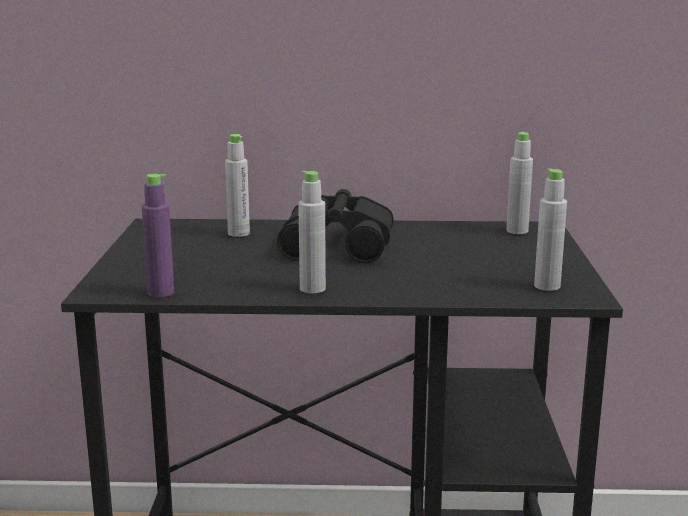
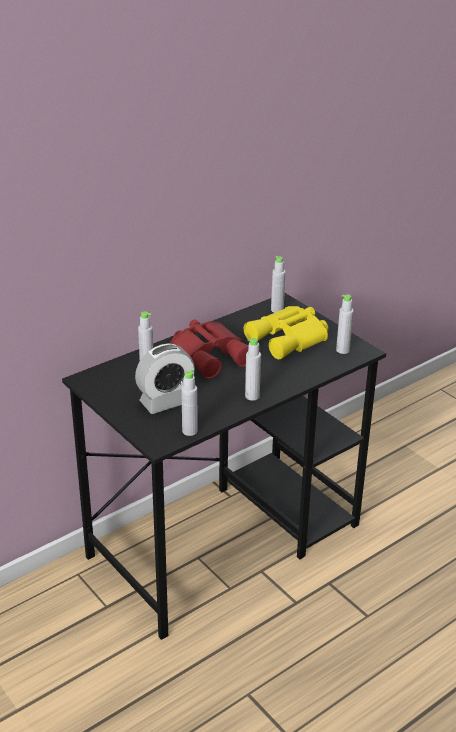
camera: 40 degrees left, 15 degrees up
(161, 293) = (189, 431): purple bottle -> grey bottle
(194, 262) = (166, 402): none -> alarm clock
(340, 243) = (211, 355): black binoculars -> red binoculars
(482, 257) = (290, 339): none -> yellow binoculars

